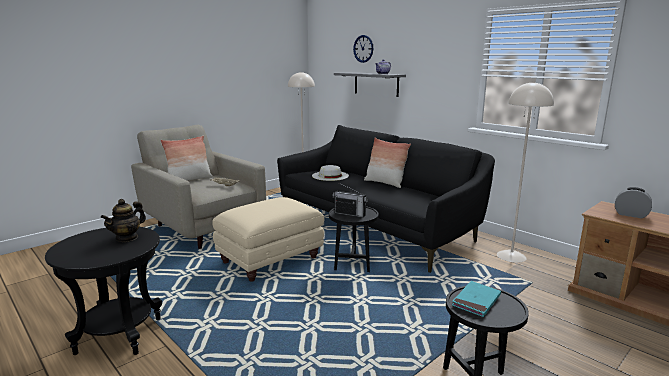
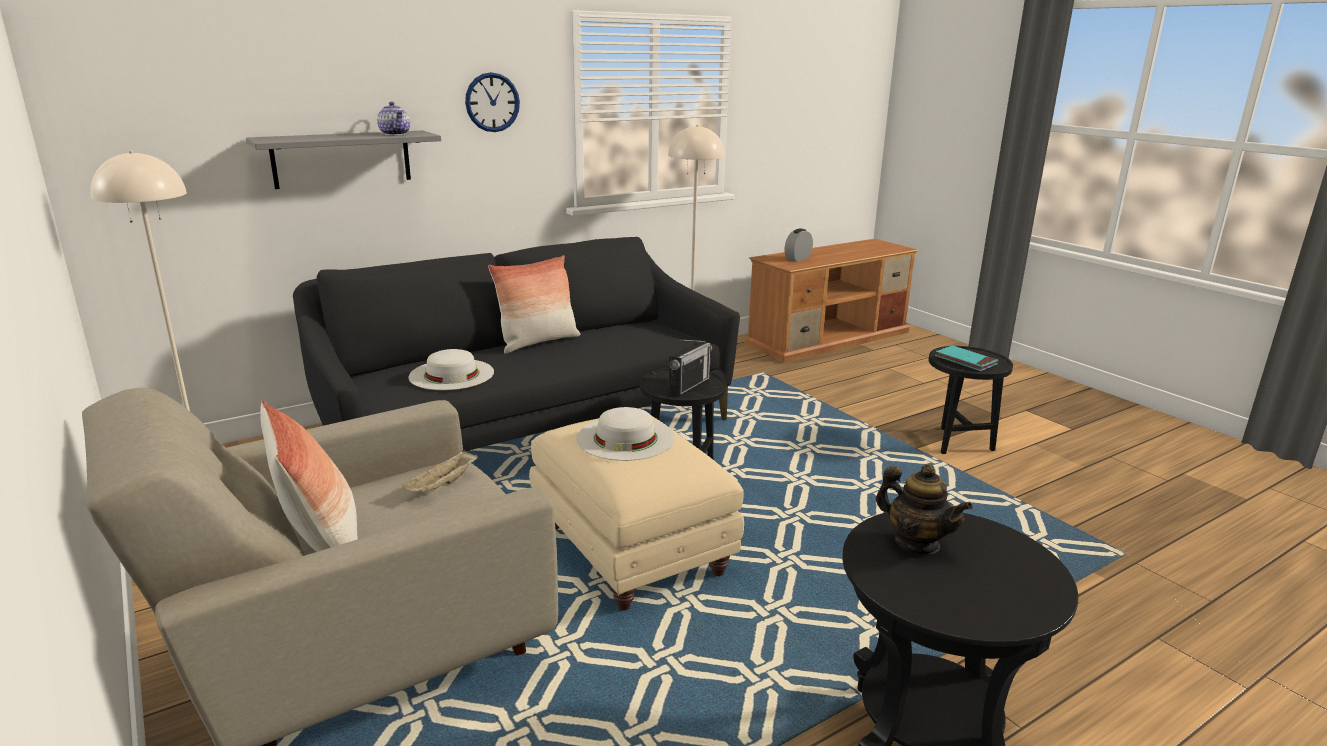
camera: 80 degrees left, 5 degrees up
(271, 204) = (625, 438): none -> white hat
(363, 48) = (285, 76): wall clock -> wall clock (492, 102)

